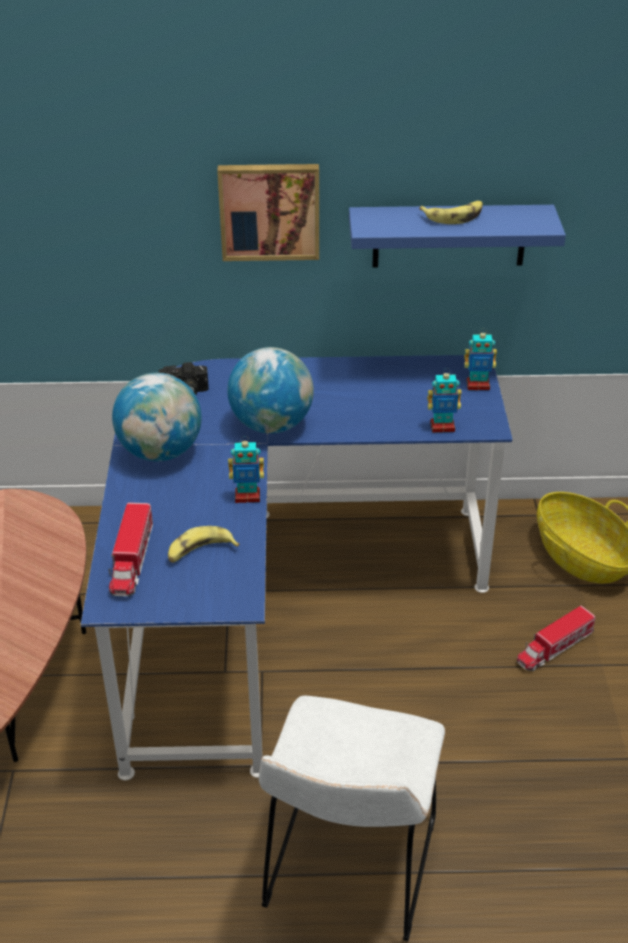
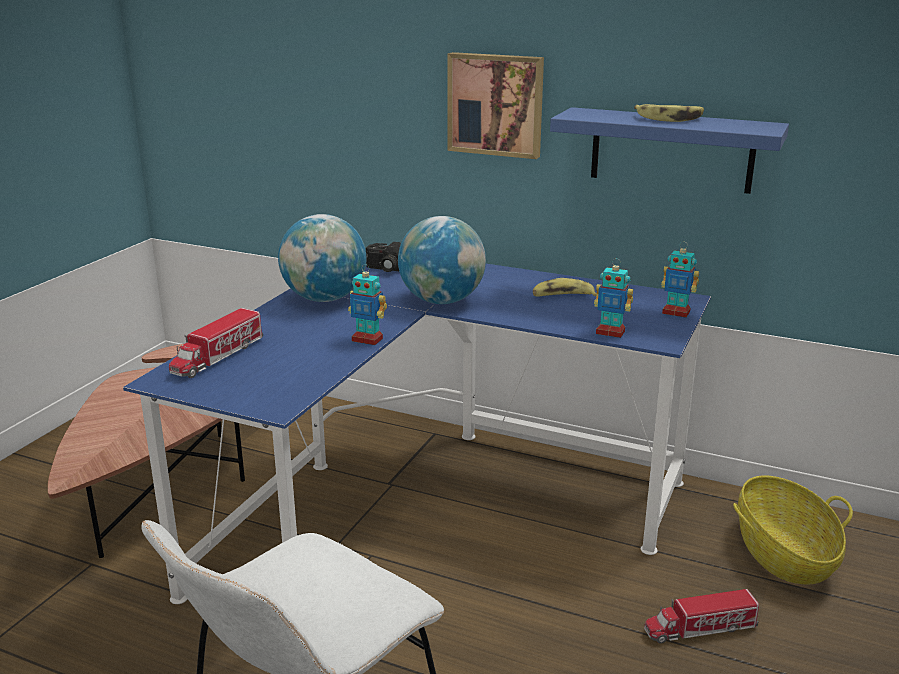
camera: 25 degrees right, 15 degrees down
(200, 551) = (282, 364): banana -> banana (563, 297)

